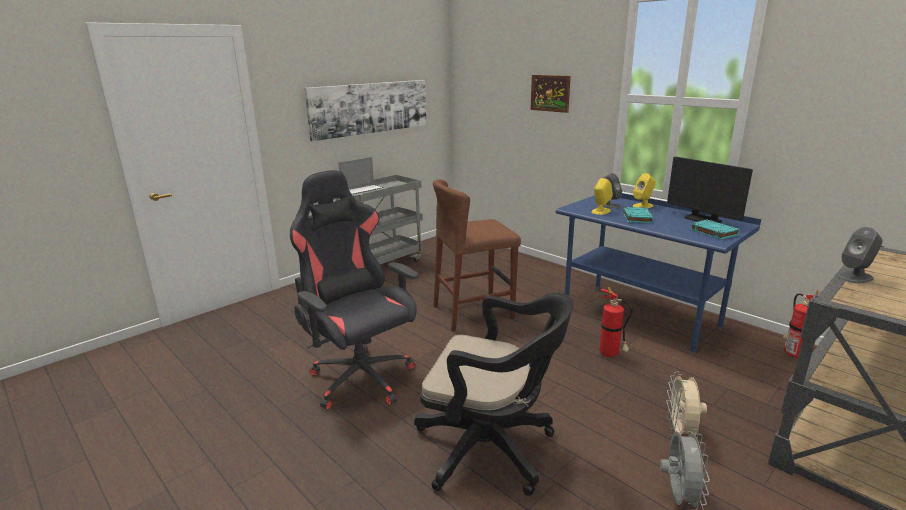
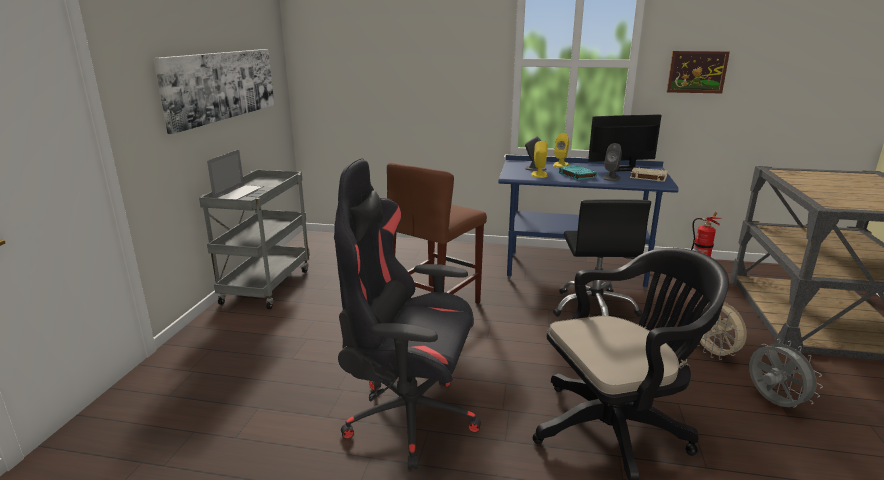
camera: 35 degrees left, 0 degrees up
(550, 93) = (431, 61): picture -> picture (697, 72)
(611, 355) = (594, 309): fire extinguisher -> black office chair
(703, 219) = (622, 168): monitor -> monitor turned 150 degrees clockwise
(713, 232) = (648, 177): turquoise book -> beige book
(855, 277) = (803, 189): grey speaker -> grey speaker (611, 177)

